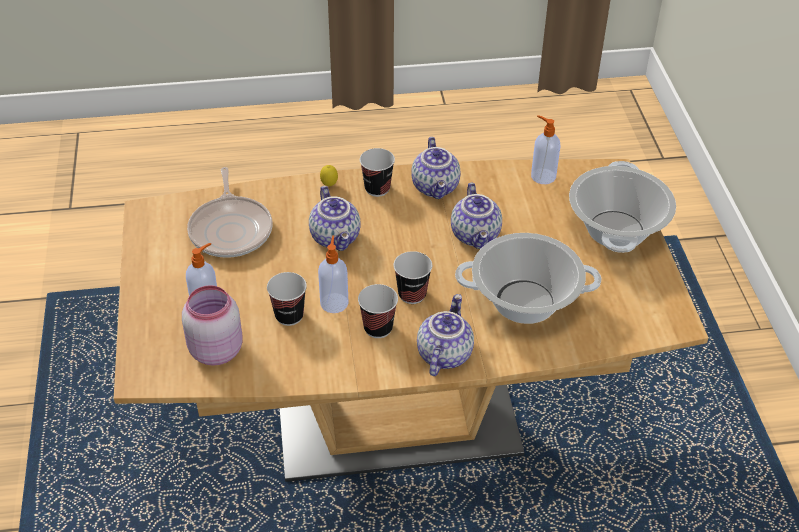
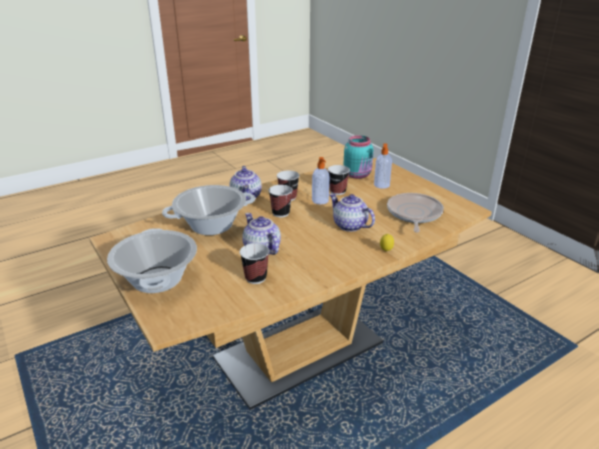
camera: 155 degrees right, 15 degrees down
(215, 350) = (358, 175): pink jar -> turquoise jar
(231, 229) = (413, 214): frying pan -> frying pan turned 45 degrees clockwise
(377, 188) = (351, 258): cup -> cup (255, 278)
(436, 187) = (310, 271): teapot -> none
(542, 176) = (230, 303): soap dispenser -> none

